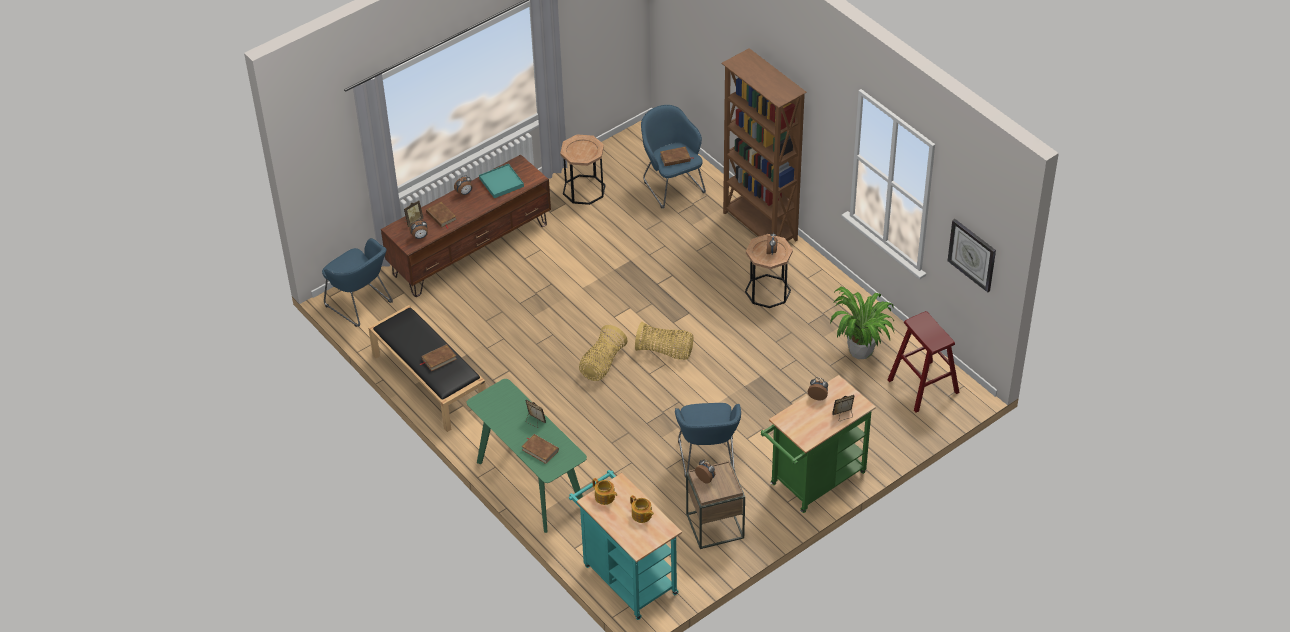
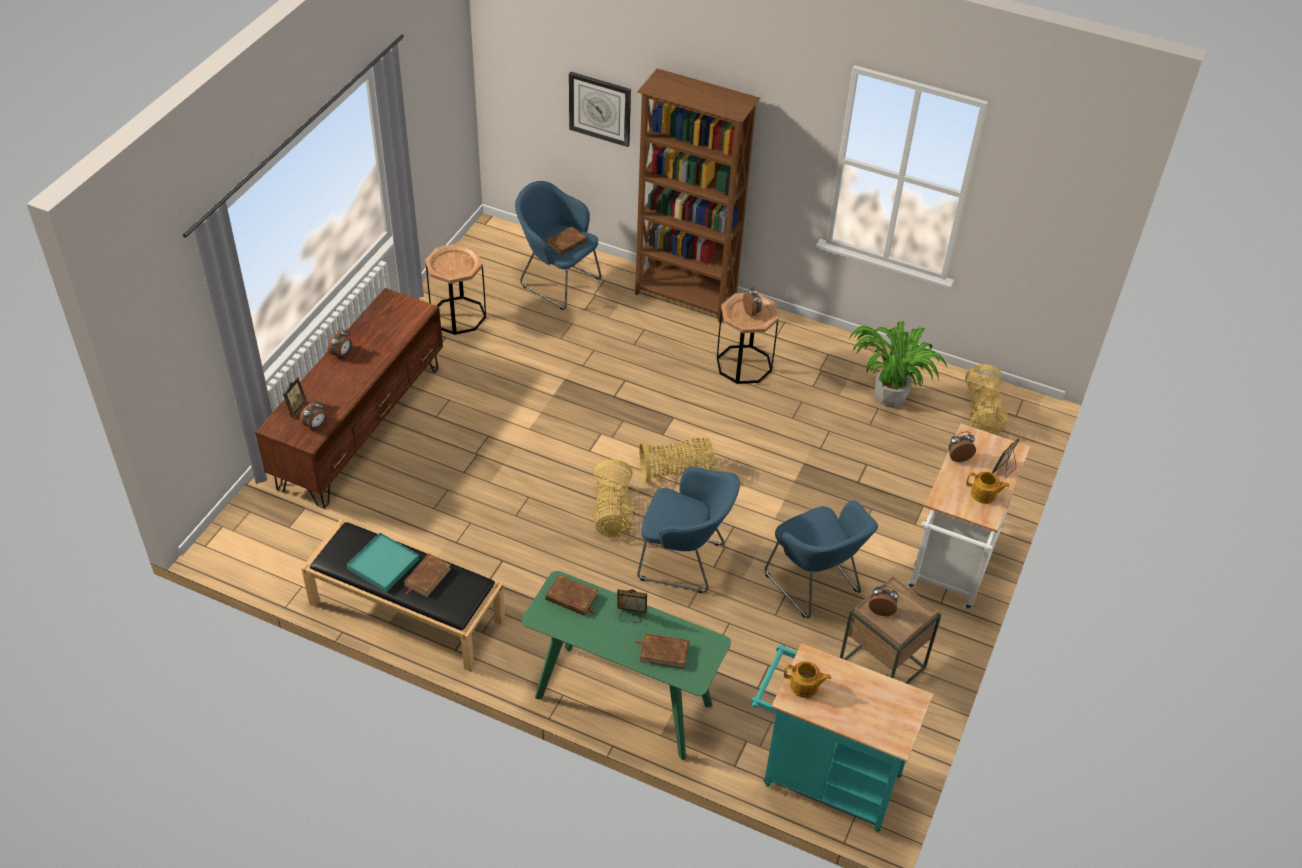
camera: 30 degrees left, 0 degrees up
(361, 305) = (256, 542): blue armchair -> blue armchair (685, 562)
(441, 216) = (328, 391): brown book -> brown book (571, 598)
(501, 182) = (382, 327): turquoise tray -> turquoise tray (383, 564)
(642, 515) = (868, 692): teapot -> teapot (984, 494)
(813, 482) = (951, 567): green cart -> white cart
(923, 386) = (982, 414): red stool -> basket
(972, 254) = (1044, 232): wall clock -> wall clock (600, 108)

